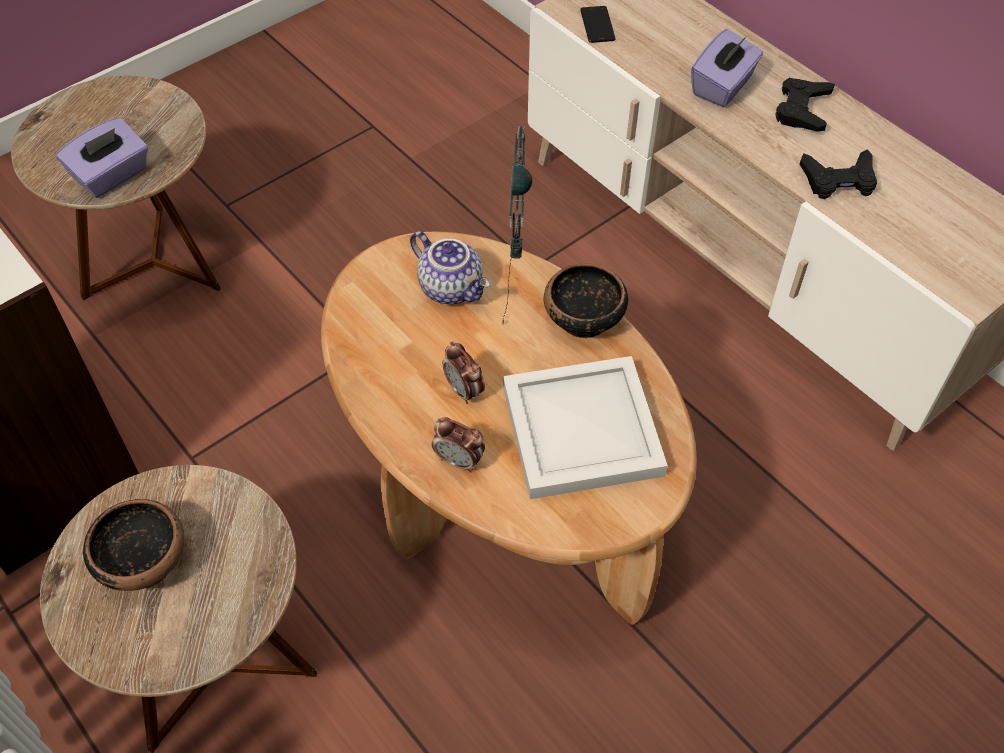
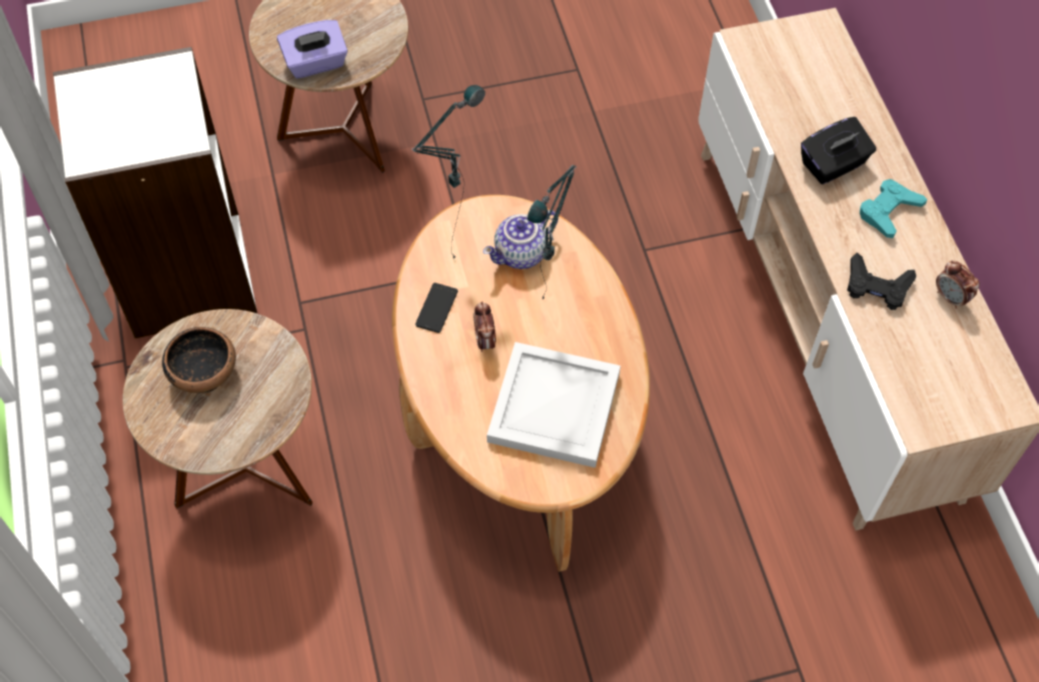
camera: 25 degrees right, 5 degrees up
(375, 305) = (455, 246): none -> table lamp
(452, 287) = (521, 255): teapot -> teapot turned 75 degrees clockwise
(459, 461) = (452, 392): alarm clock -> alarm clock (950, 298)
(583, 319) = (606, 320): bowl -> none
(597, 25) = (761, 67): phone -> phone (436, 308)
(723, 87) = (833, 165): purple tissue box -> black tissue box
(802, 109) = (888, 211): black game controller -> turquoise game controller

